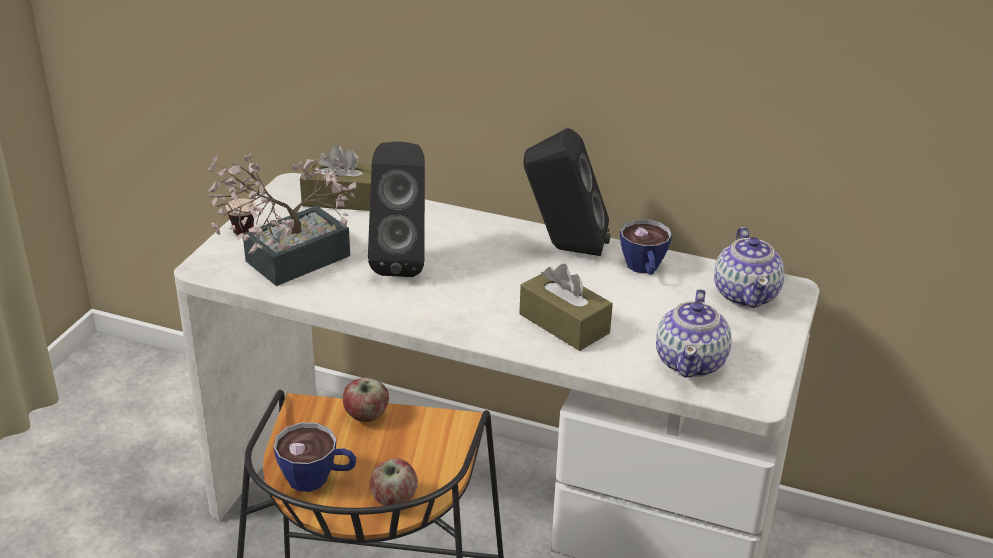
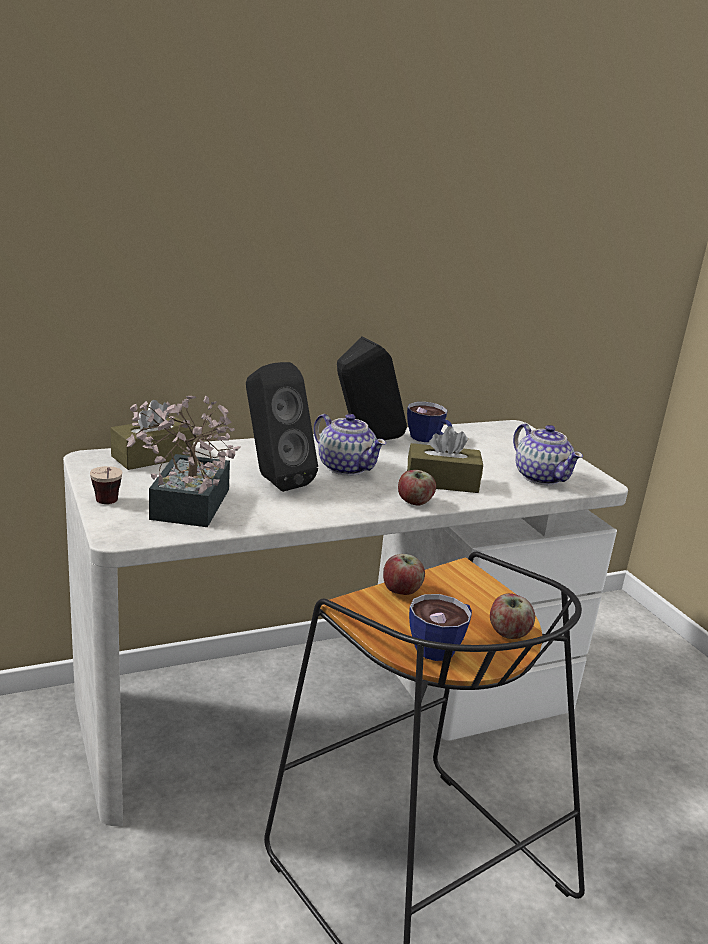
camera: 45 degrees left, 10 degrees down
(493, 335) = (414, 502): none -> apple
(746, 294) = (501, 435): teapot -> teapot (346, 467)

